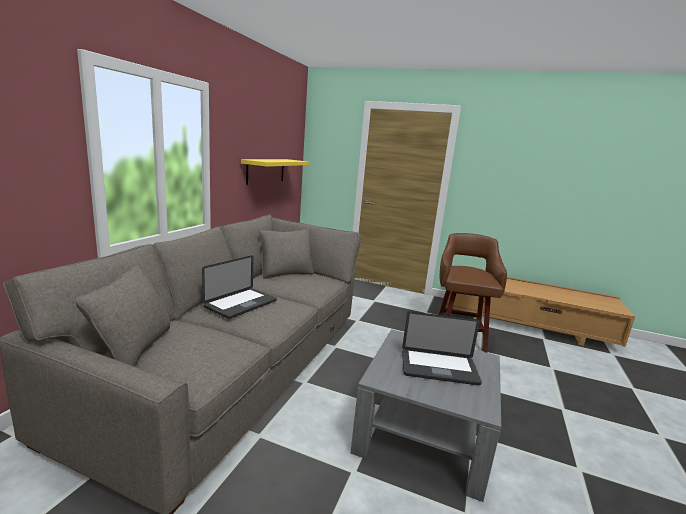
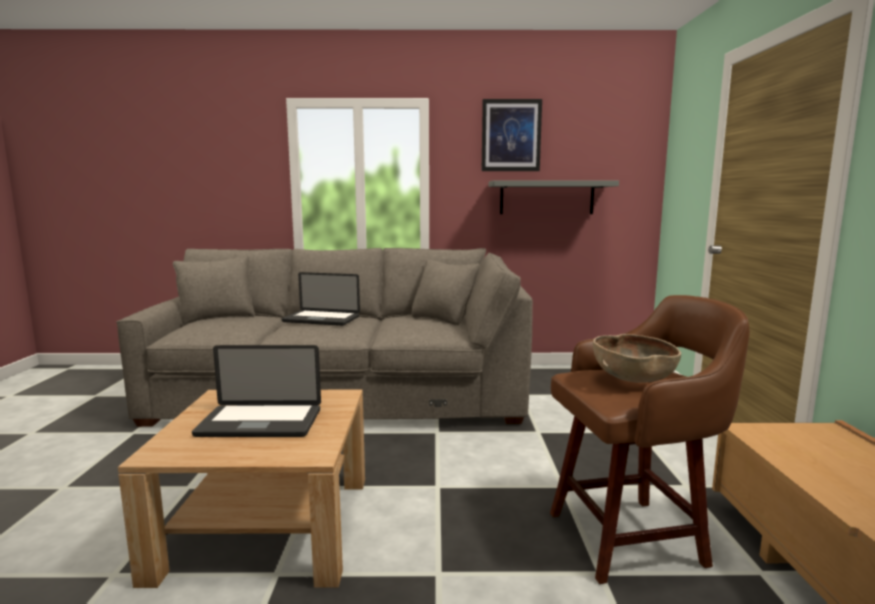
camera: 70 degrees right, 5 degrees down
(251, 123) = (511, 135): none -> picture
(265, 171) = (546, 198): yellow shelf -> grey shelf
(424, 433) = (267, 525): grey coffee table -> brown coffee table
(439, 368) = (260, 423): laptop -> laptop turned 75 degrees counterclockwise
(470, 272) = (632, 379): none -> brown bowl

